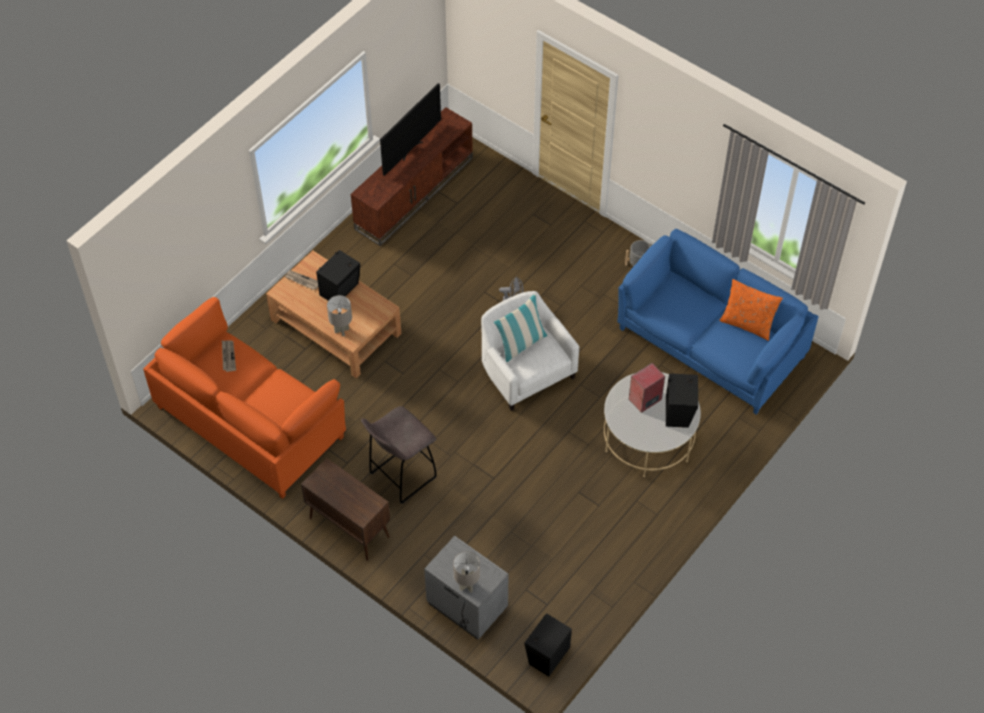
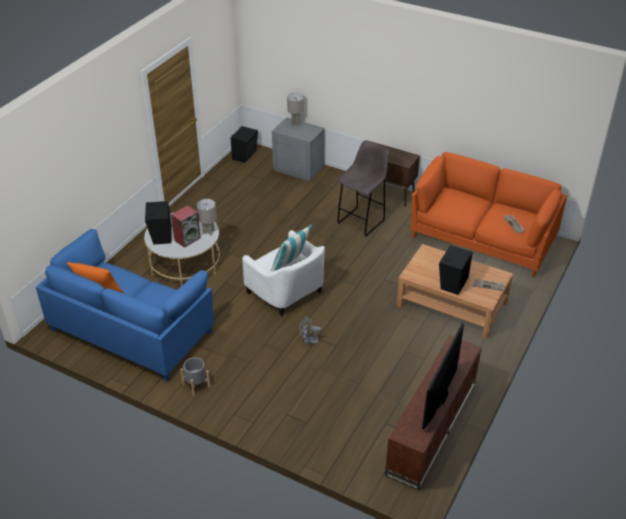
camera: 170 degrees right, 15 degrees down
(342, 330) = (437, 255): grey table lamp -> grey table lamp (208, 232)

